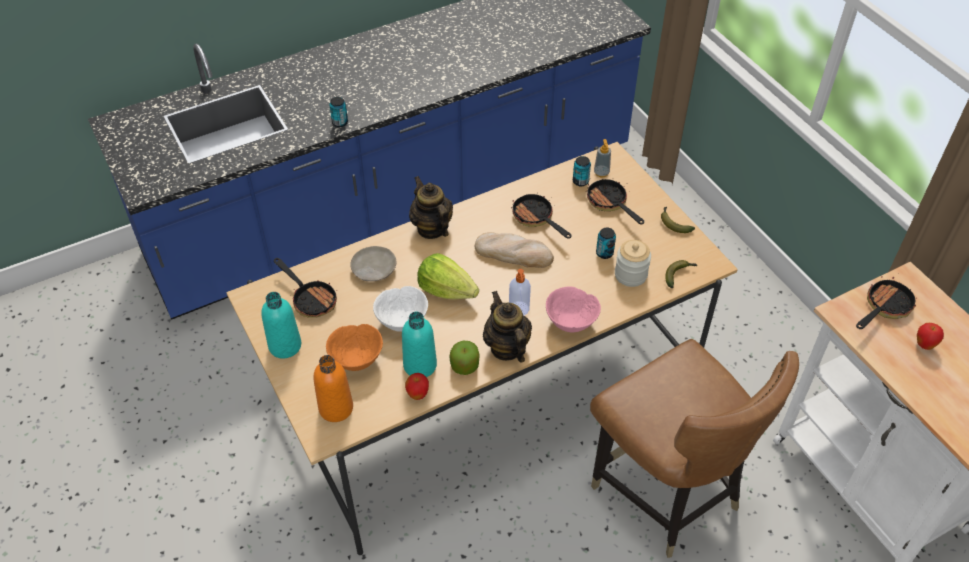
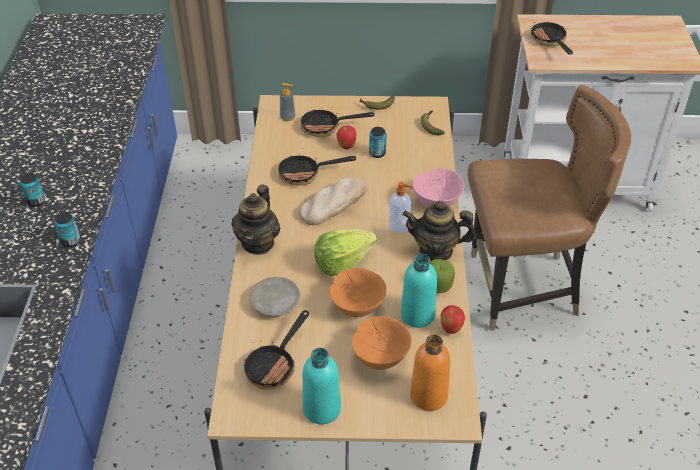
camera: 60 degrees left, 5 degrees down
(311, 298) = (275, 365): frying pan -> frying pan turned 135 degrees clockwise
(402, 321) = (357, 307): white bowl -> orange bowl
(432, 228) = (258, 243): teapot -> teapot turned 75 degrees counterclockwise
(580, 181) = (286, 132): can -> can (36, 201)
(630, 275) = (411, 149): jar -> none
(924, 345) = (592, 42): apple -> apple (346, 147)

